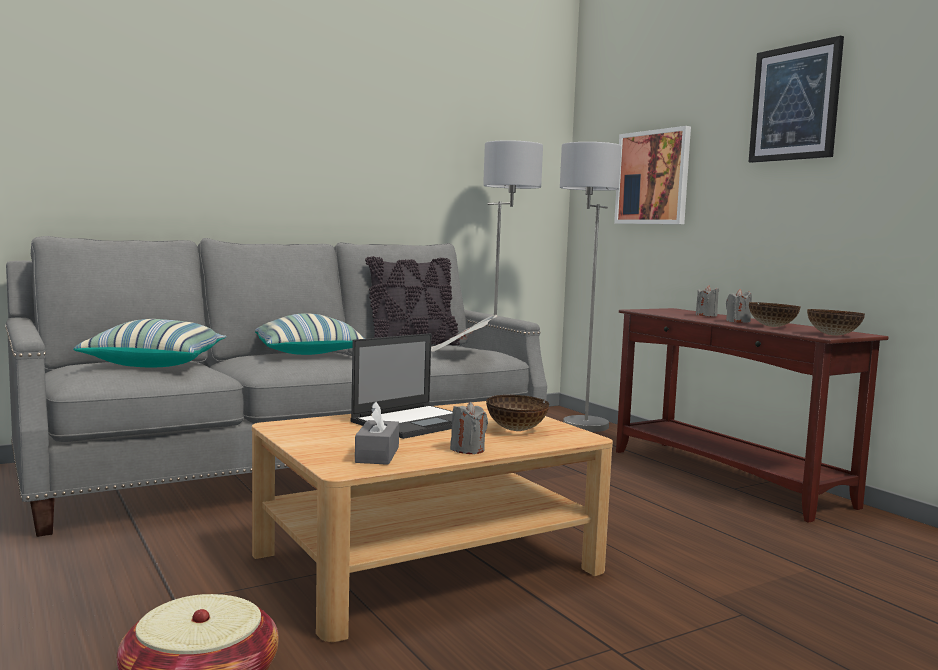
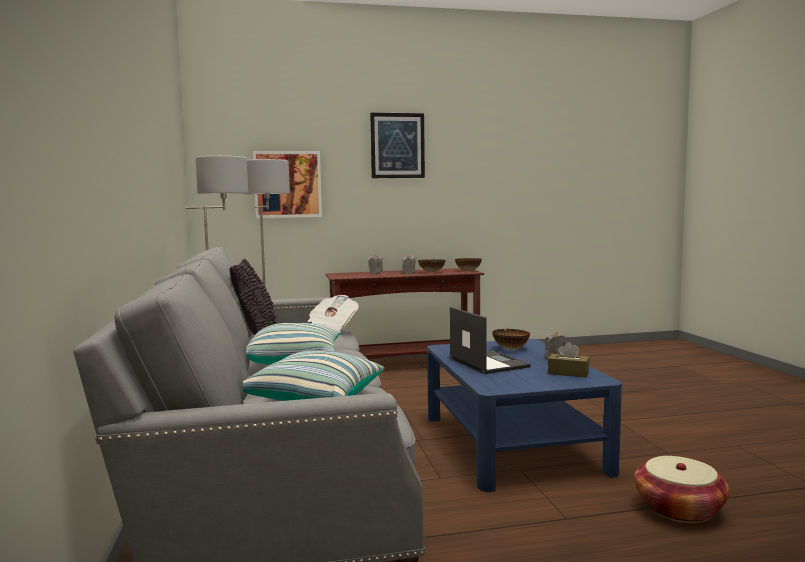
camera: 70 degrees left, 0 degrees up
(377, 455) = (568, 373): grey tissue box -> brown tissue box
(427, 562) = (511, 443): beige coffee table -> blue coffee table

